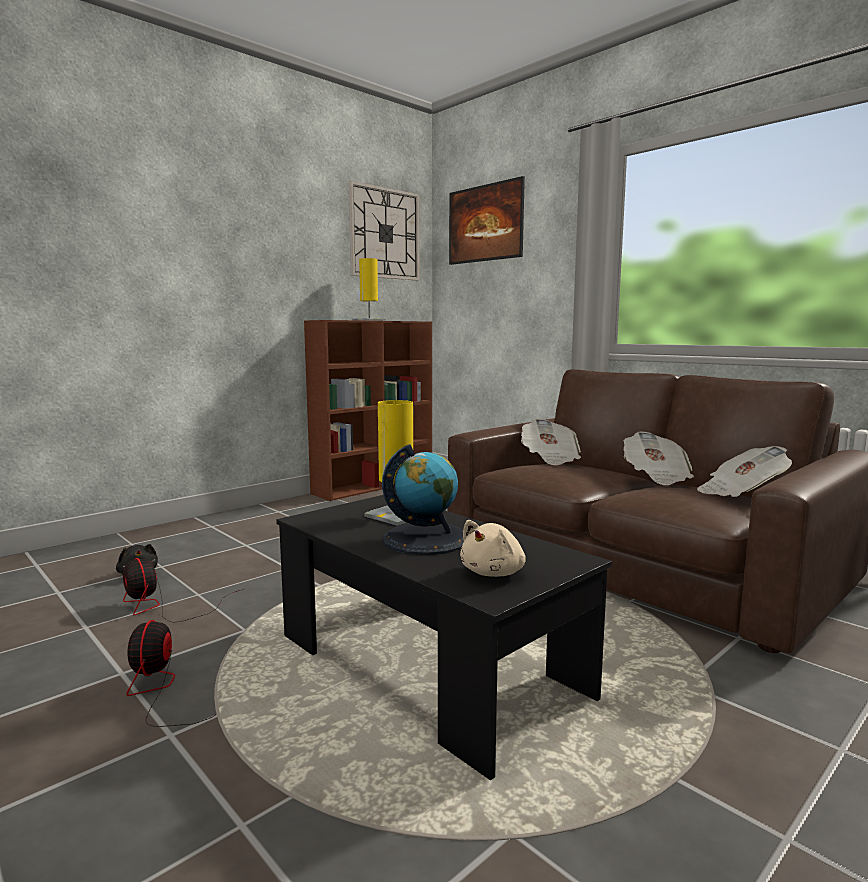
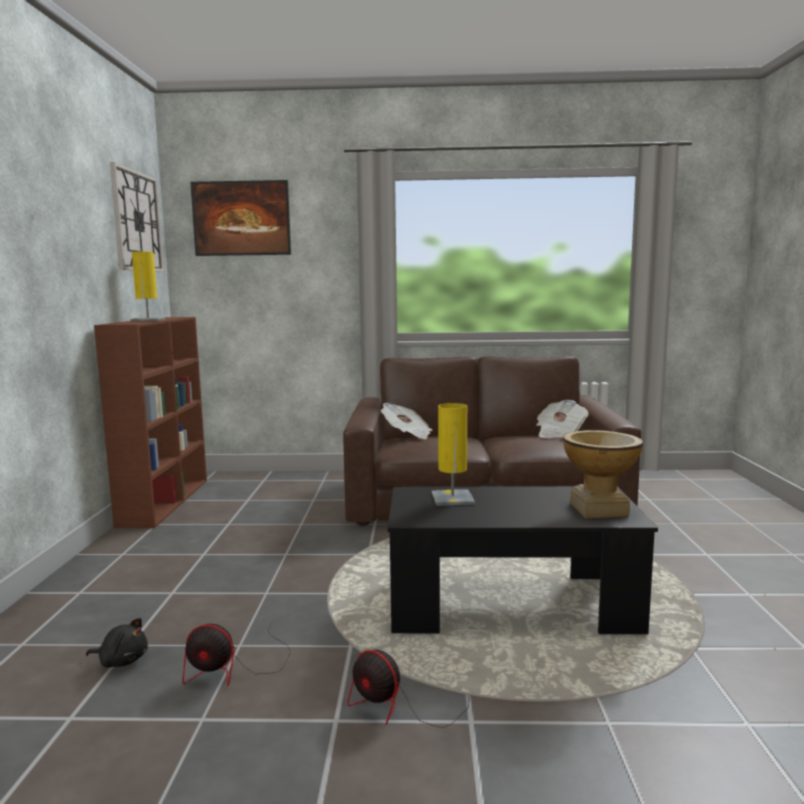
camera: 45 degrees left, 0 degrees up
(426, 539) = (515, 505): globe -> none
(494, 572) = (599, 509): beige plush toy -> vase
(656, 476) = (493, 433): newspaper -> none

